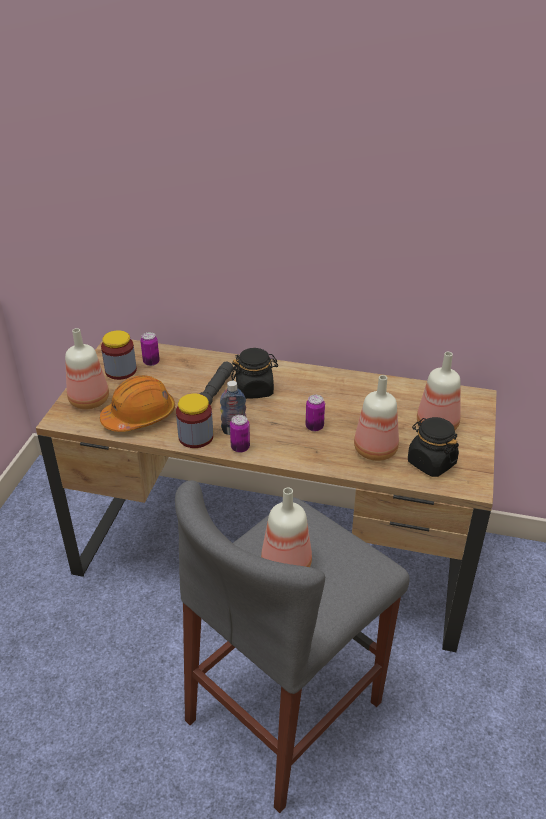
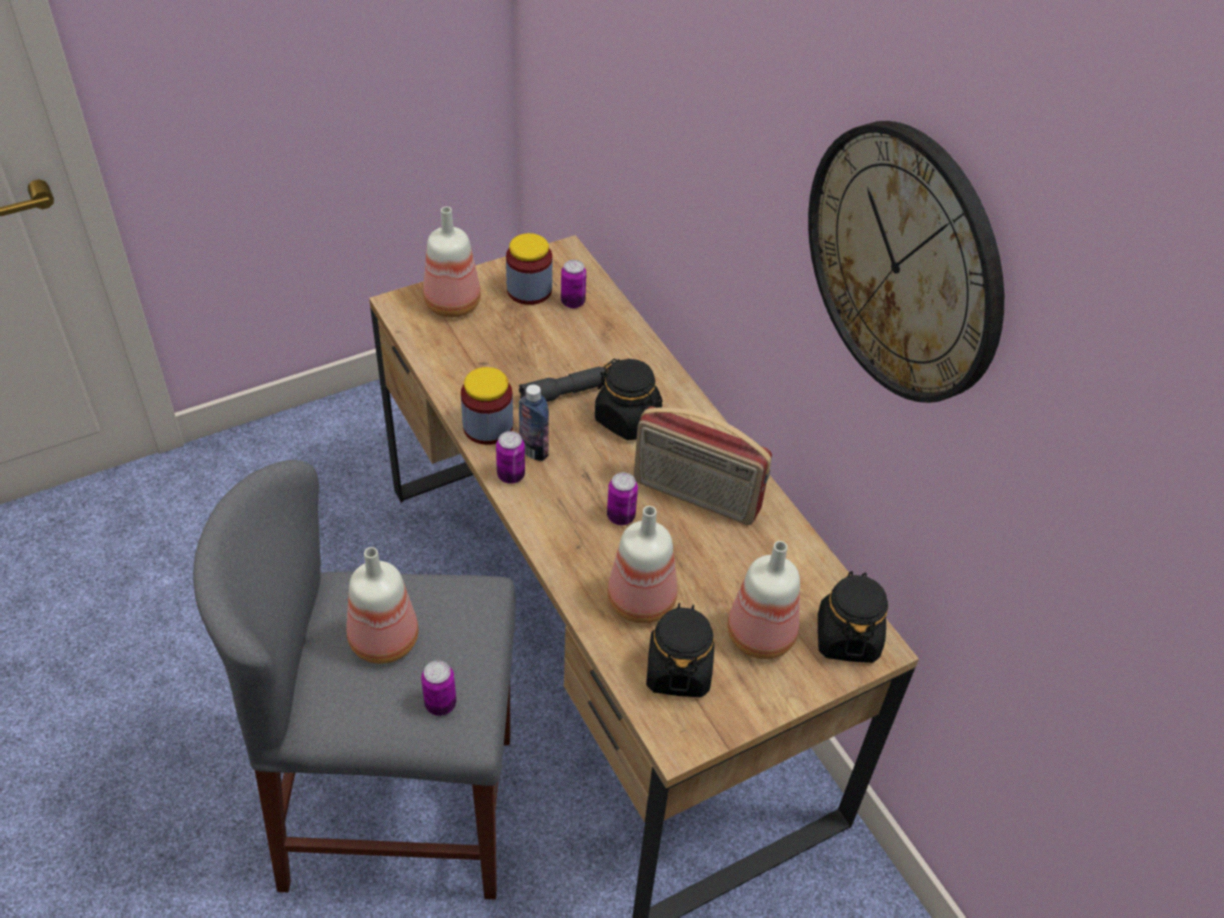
camera: 45 degrees right, 10 degrees up
(139, 416) = (471, 359): orange hard hat -> none
(331, 397) = (695, 497): none -> radio
(355, 566) = (440, 704): none -> can
(423, 174) = (904, 263): none -> wall clock
(464, 402) = (847, 637): none -> black jar

